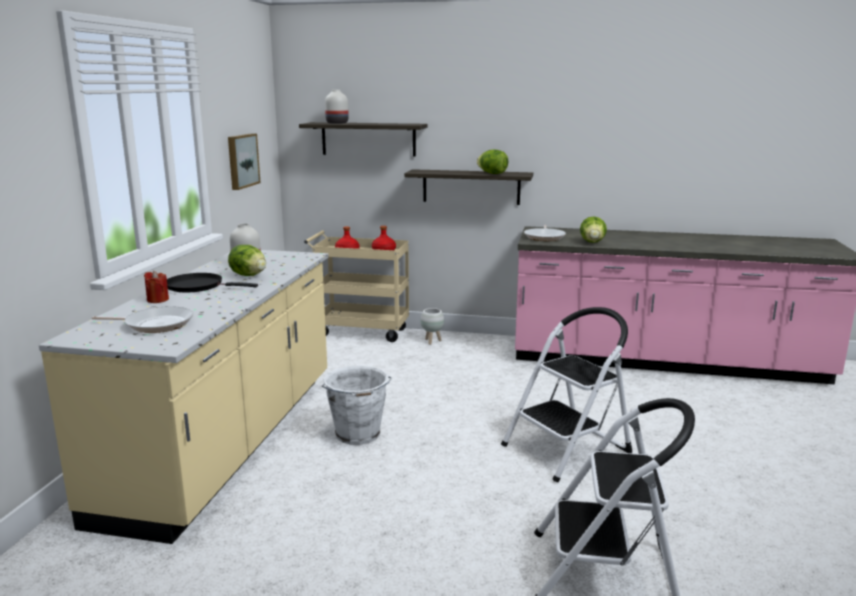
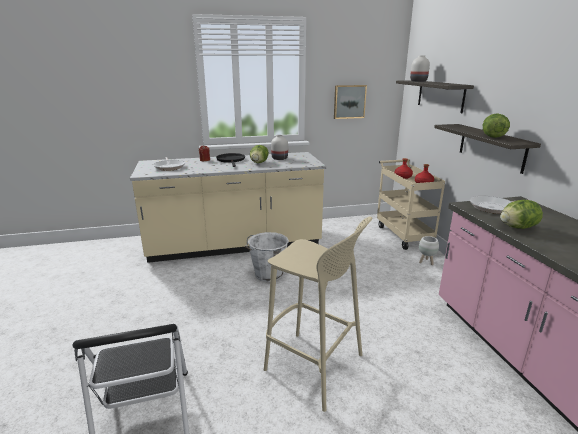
camera: 65 degrees right, 5 degrees up
(569, 449) = (314, 367): step ladder -> beige stool

